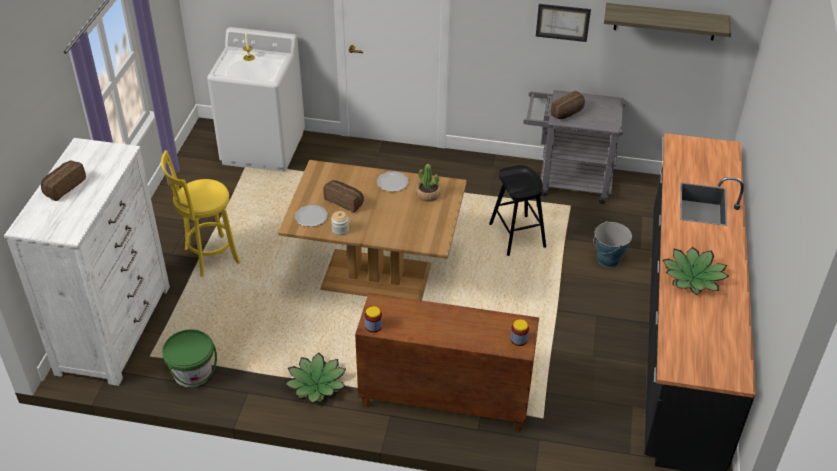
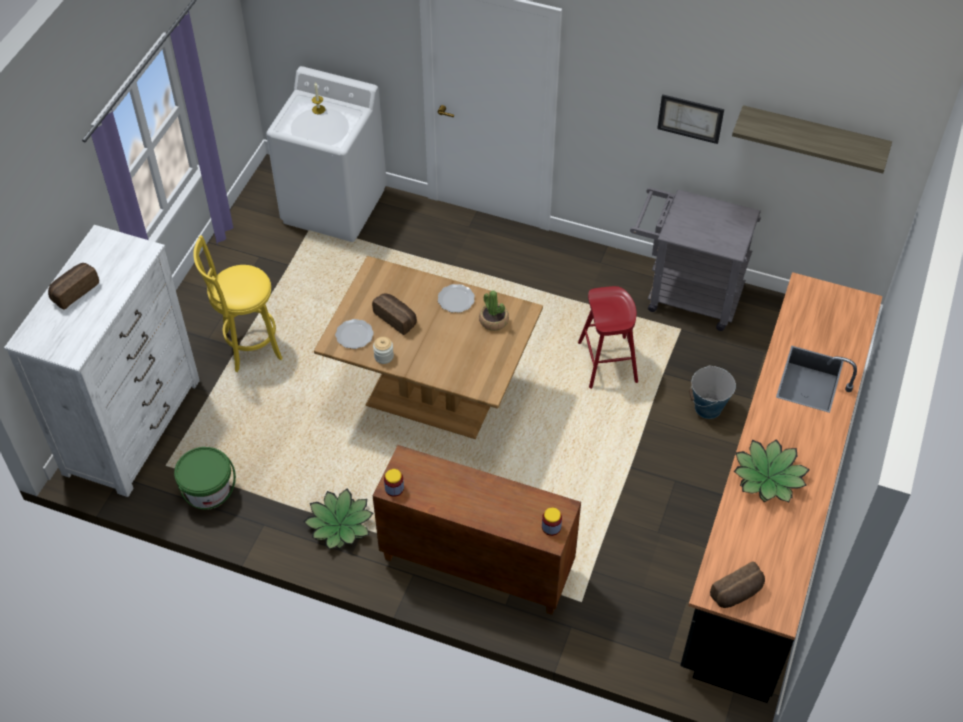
camera: 10 degrees right, 10 degrees up
(517, 235) = (607, 362): black stool -> red stool
(568, 113) = (686, 226): bread -> bread (737, 593)

